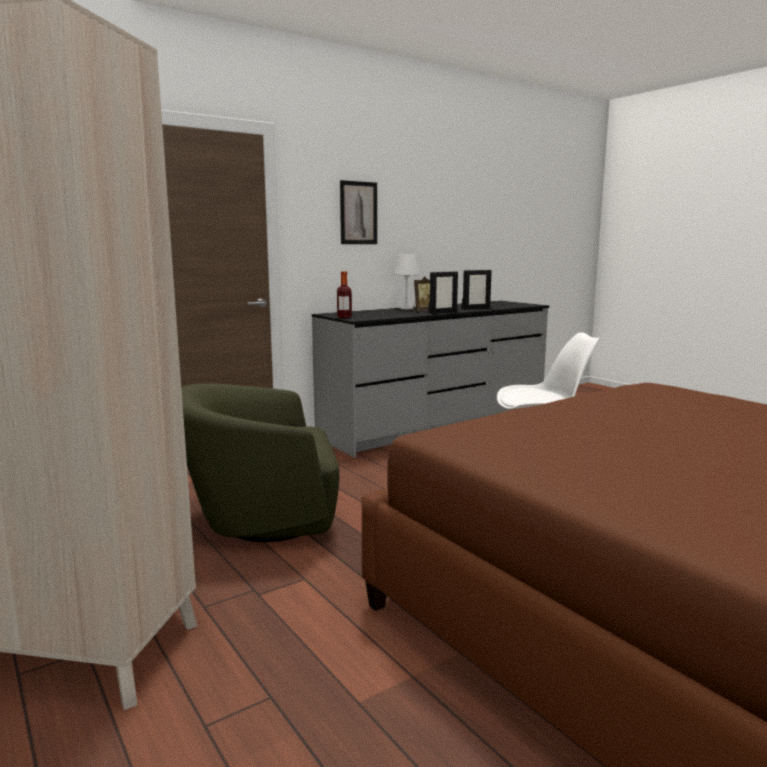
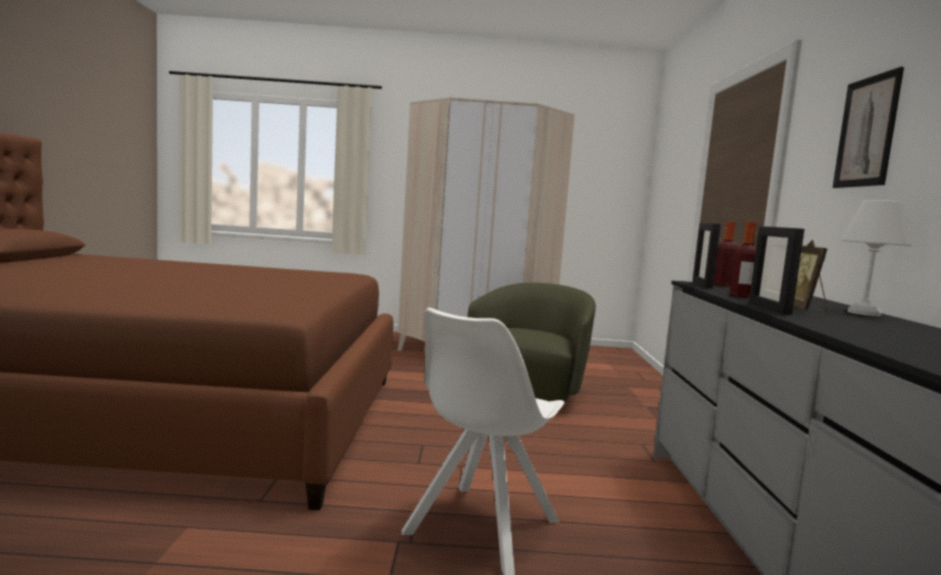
camera: 125 degrees right, 5 degrees down
(402, 314) = (741, 296): none -> bottle
(476, 308) = (867, 334): picture frame -> picture frame (703, 285)

